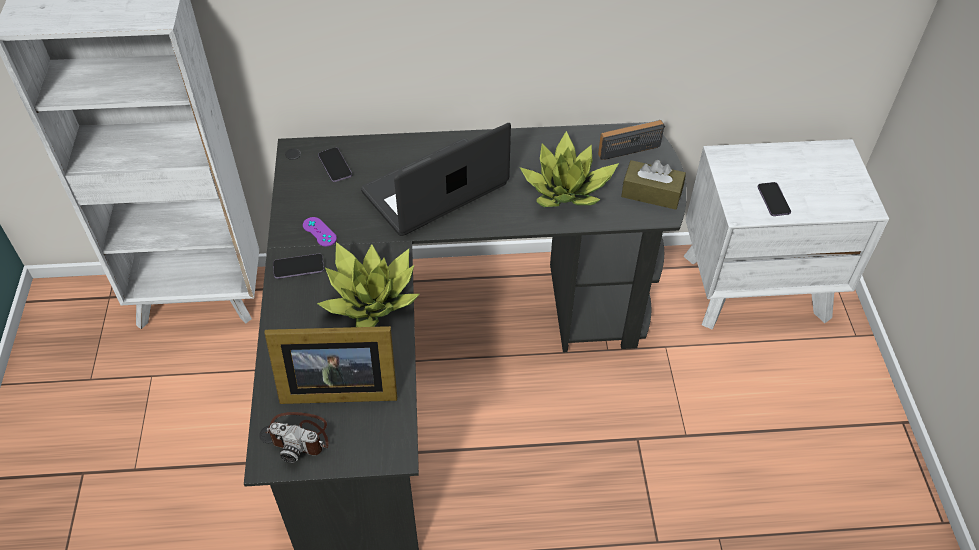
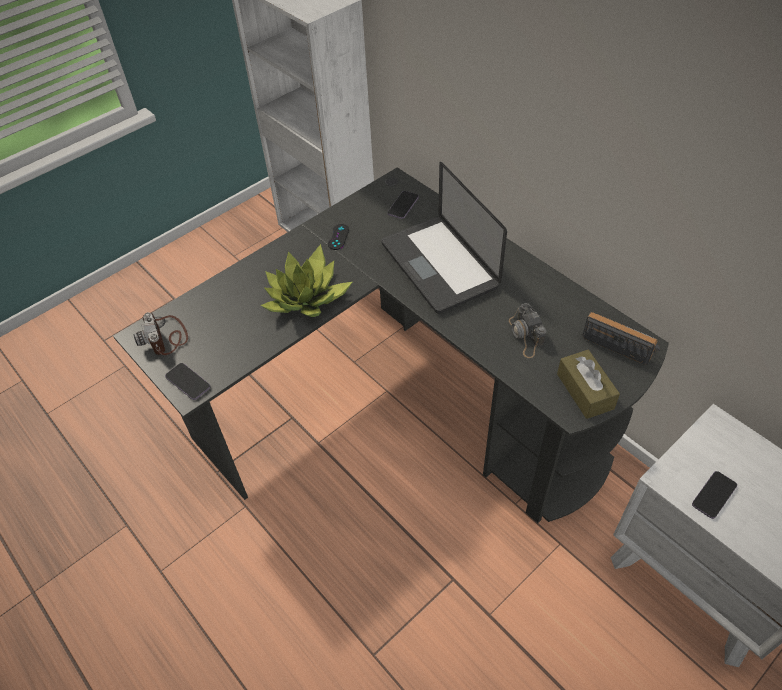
camera: 55 degrees right, 0 degrees up
(298, 267) = (299, 247): phone -> phone (188, 382)
(319, 232) = (338, 237): purple game controller -> black game controller
(335, 387) = (218, 329): picture frame -> none
(435, 189) = (439, 265): laptop -> laptop turned 135 degrees counterclockwise
(567, 189) = (525, 335): potted plant -> camera

